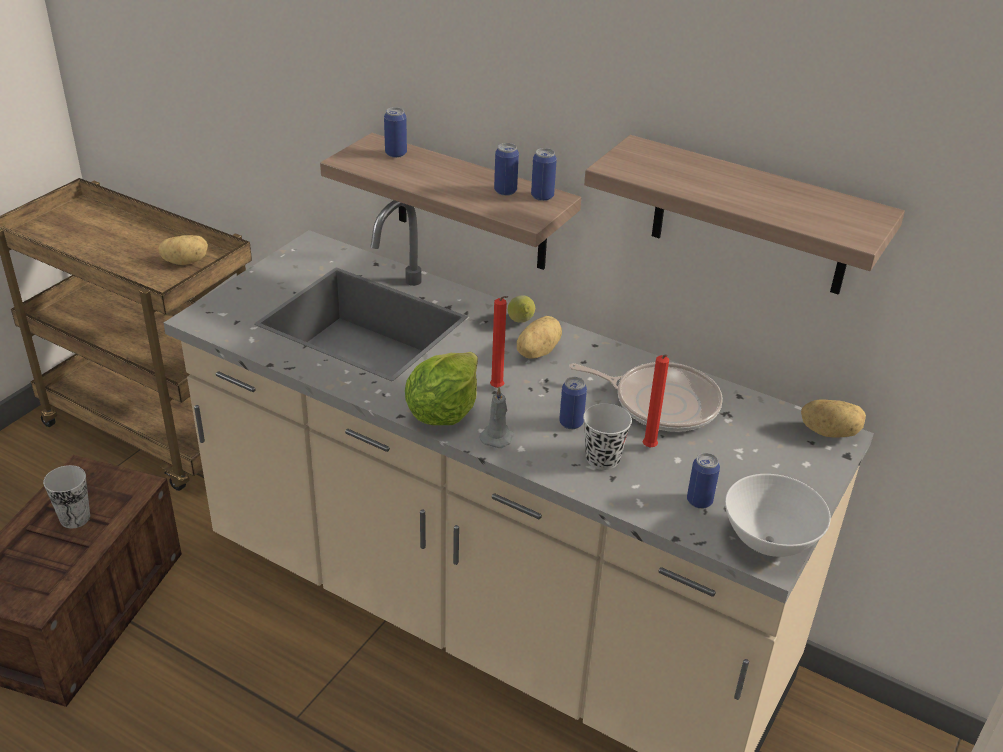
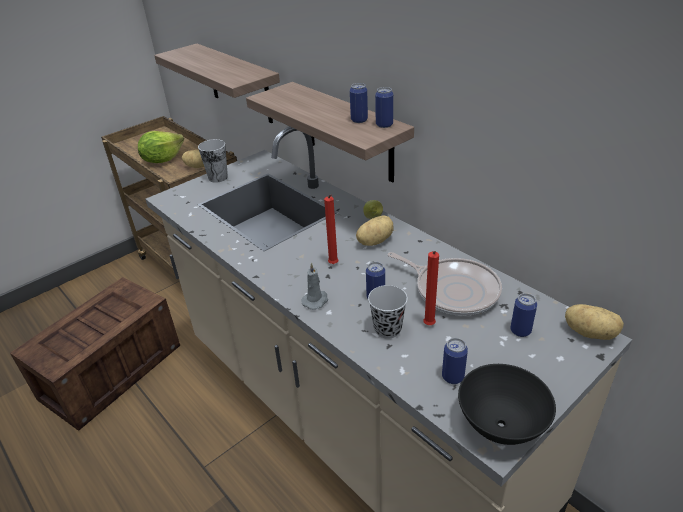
camera: 20 degrees right, 0 degrees up
(75, 518) = (105, 315): cup -> cup (218, 177)
(396, 153) = (298, 94): can -> can (520, 331)
(443, 412) = (286, 277): lettuce -> lettuce (162, 159)
(751, 217) = (535, 144): shelf -> shelf (239, 83)
(769, 543) = (501, 427): white bowl -> black bowl

